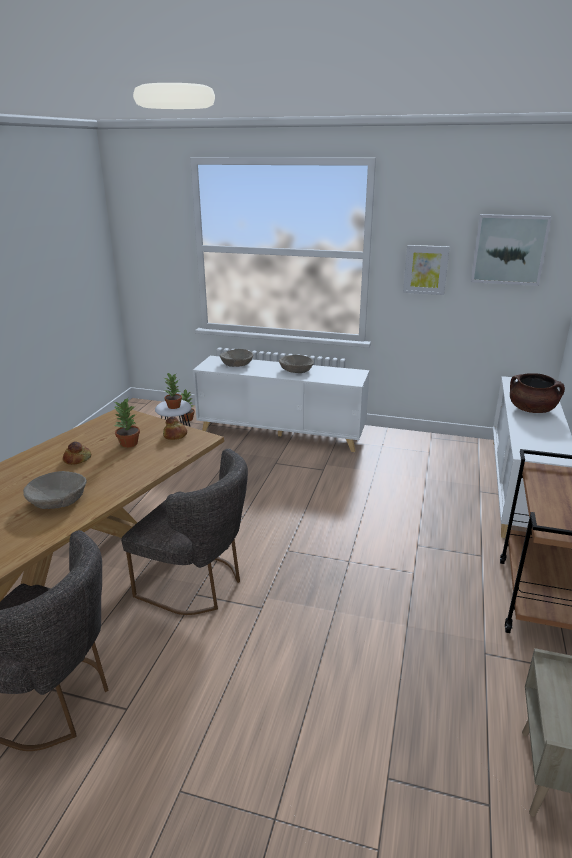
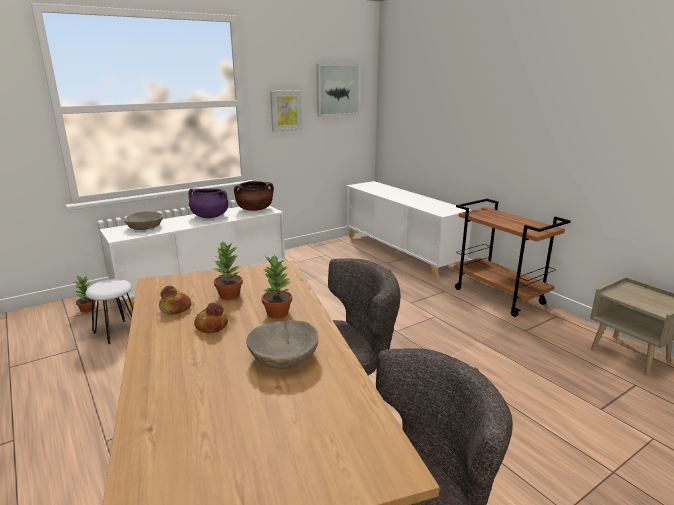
camera: 50 degrees left, 5 degrees down
(174, 406) = (113, 286): potted plant -> potted plant (277, 312)
(175, 435) = (254, 274): bread -> bread (176, 308)
(296, 370) = (209, 216): beige bowl -> purple cooking pot
(531, 410) = (397, 195): brown cooking pot -> brown cooking pot (255, 209)

